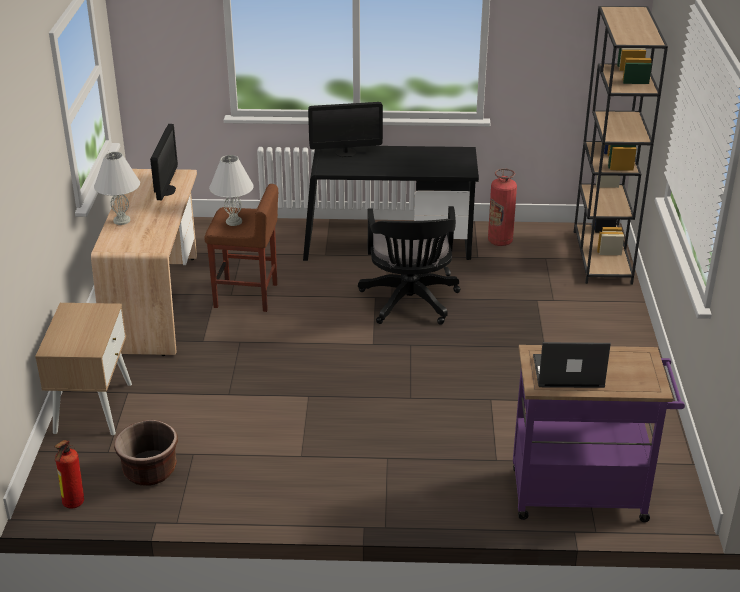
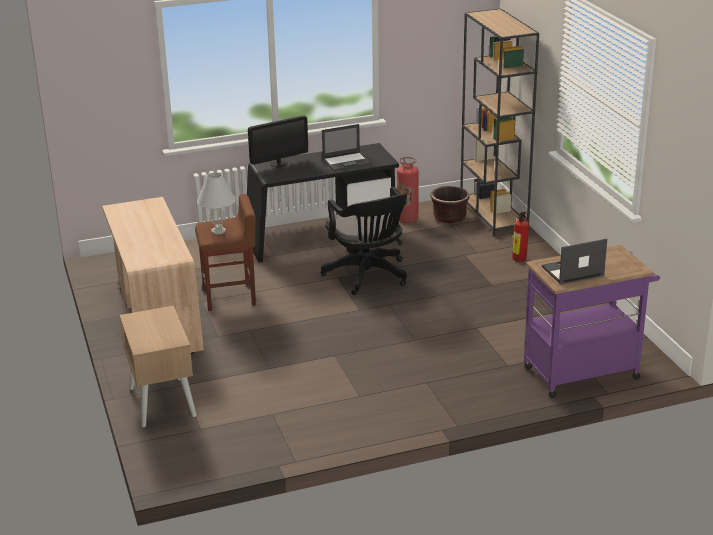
camera: 20 degrees left, 5 degrees down
(72, 505) = (200, 470): fire extinguisher -> fire extinguisher (520, 260)
(122, 220) = (132, 244): white table lamp -> none
(150, 471) = (246, 433): brown planter -> brown planter (449, 217)
(166, 190) = (150, 216): monitor -> none
(421, 164) = (347, 162): none -> laptop

